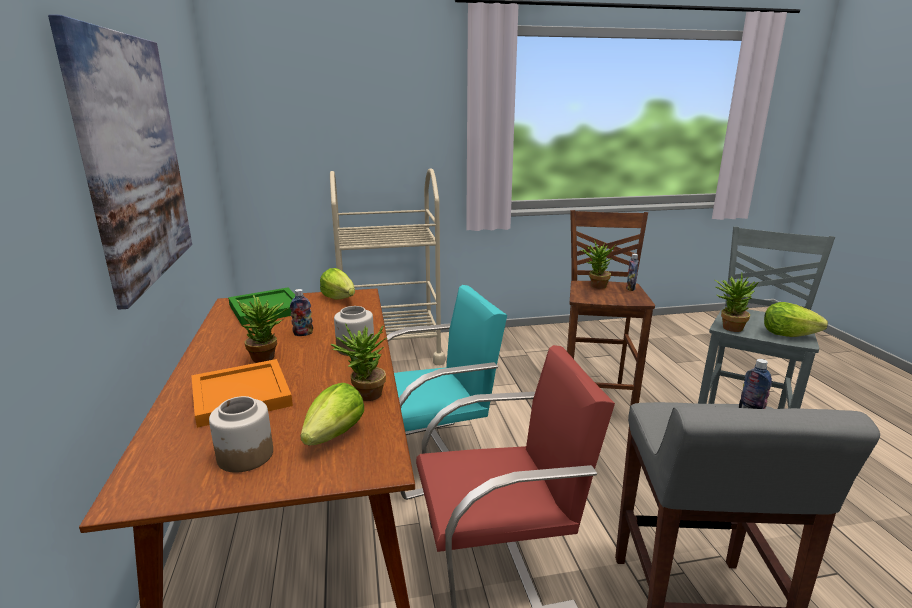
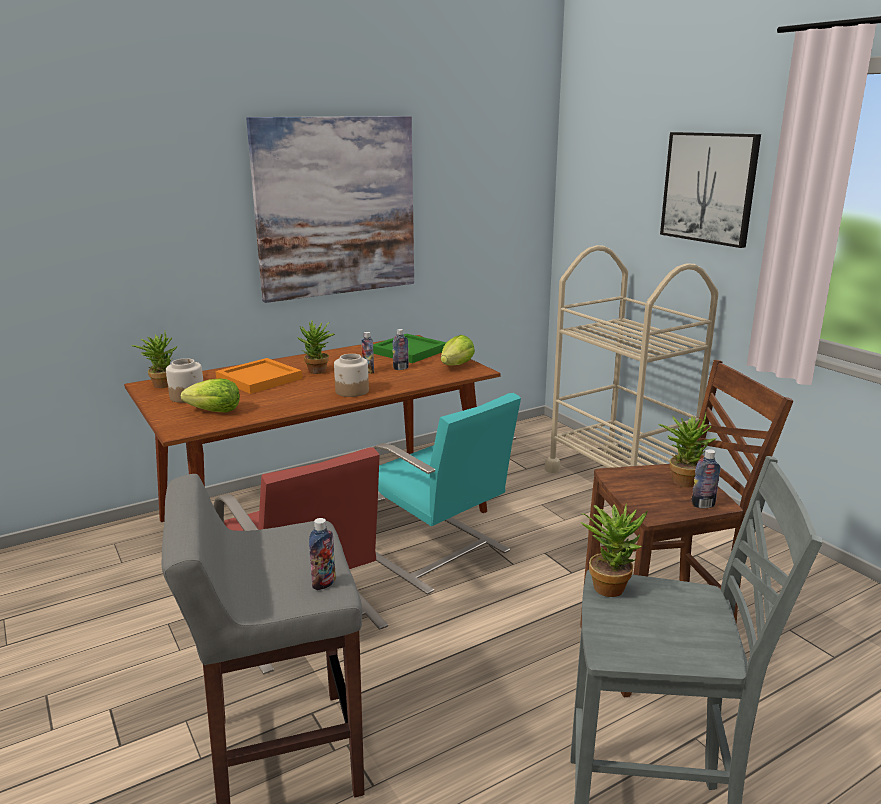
camera: 70 degrees right, 0 degrees up
(314, 319) = (400, 368): none -> bottle
(364, 396) = (270, 409): potted plant -> potted plant (160, 384)
(400, 114) = (709, 188): none -> picture
(787, 335) = (629, 641): lettuce -> none

